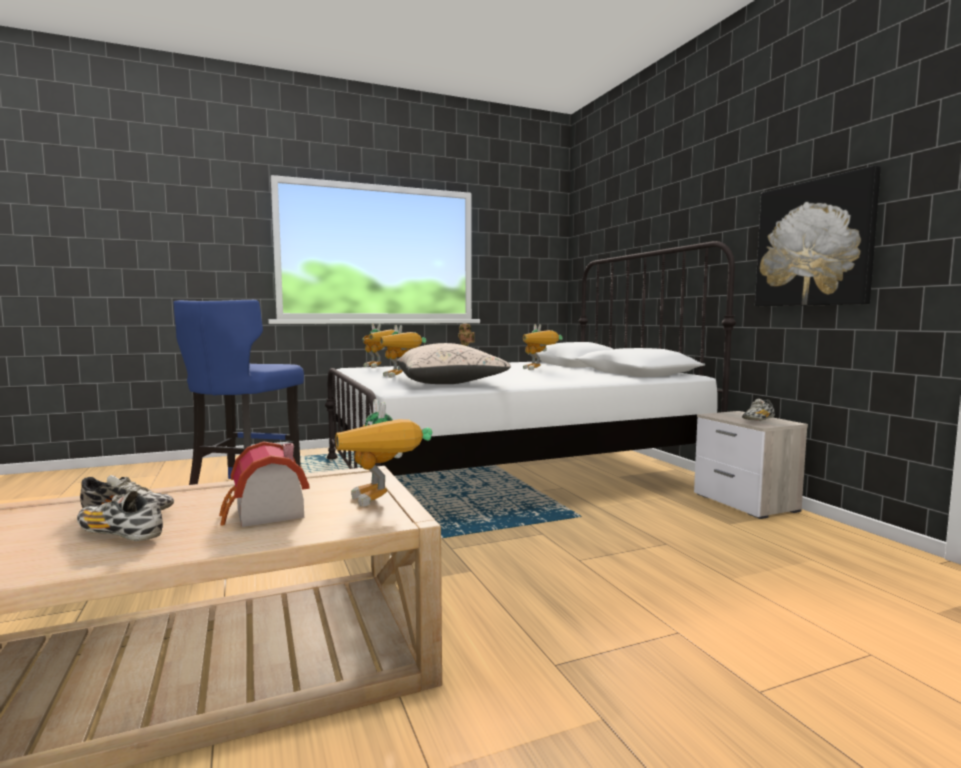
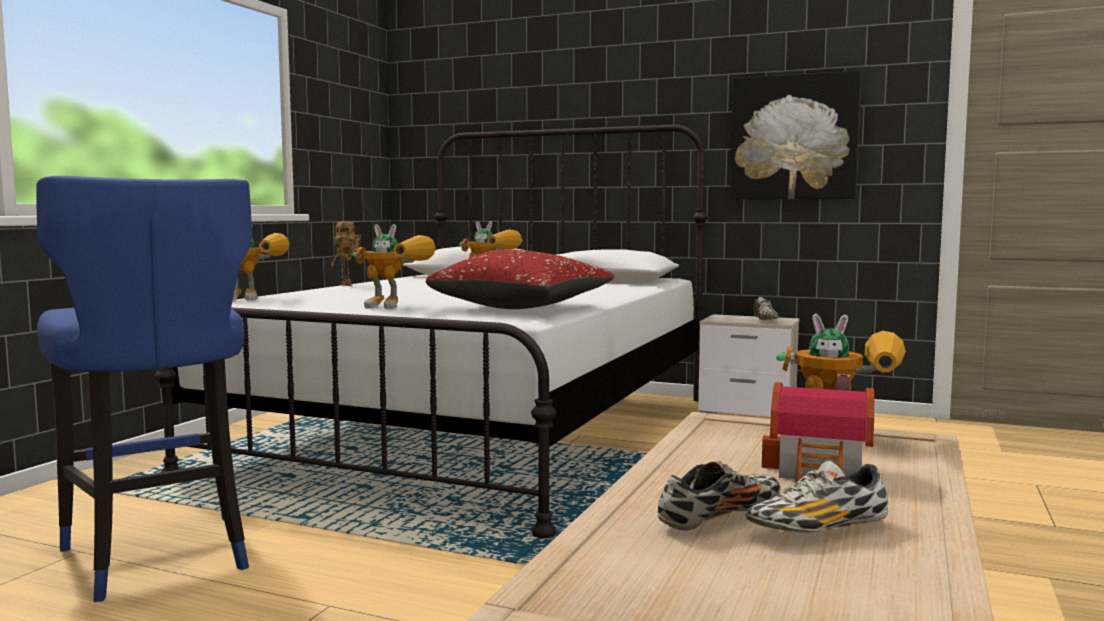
camera: 45 degrees left, 0 degrees up
(450, 383) = (522, 307): beige pillow -> red pillow

